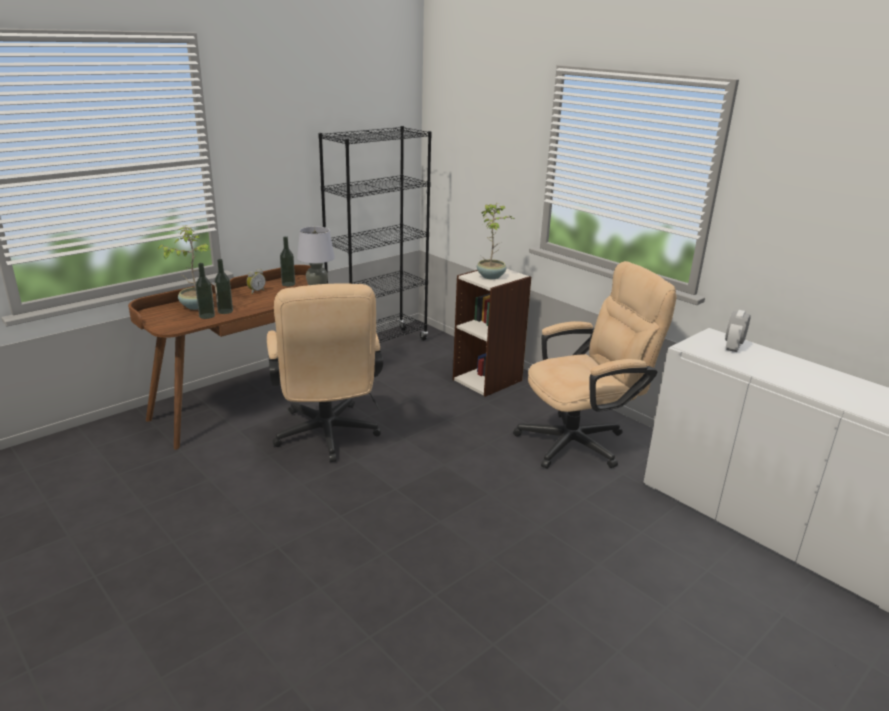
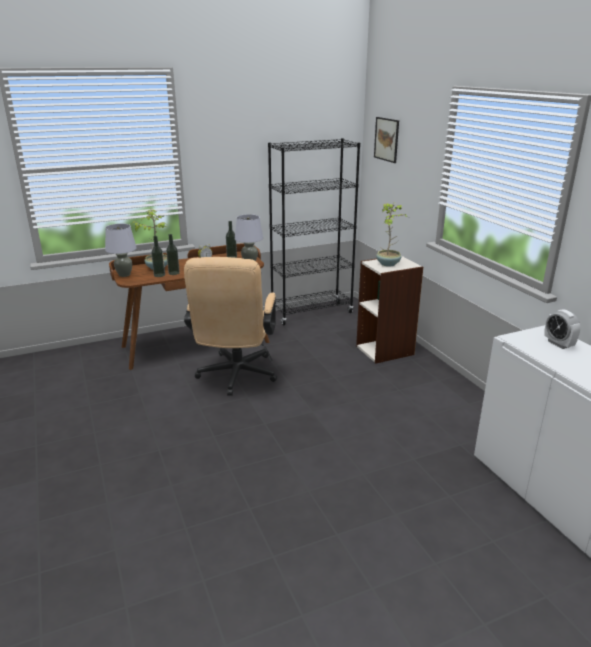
camera: 20 degrees right, 0 degrees up
(156, 320) = (124, 275): none -> grey table lamp
(460, 127) = (386, 139): none -> picture
(581, 441) = (438, 411): beige office chair -> none
(733, 347) = (558, 344): alarm clock -> alarm clock turned 75 degrees counterclockwise

